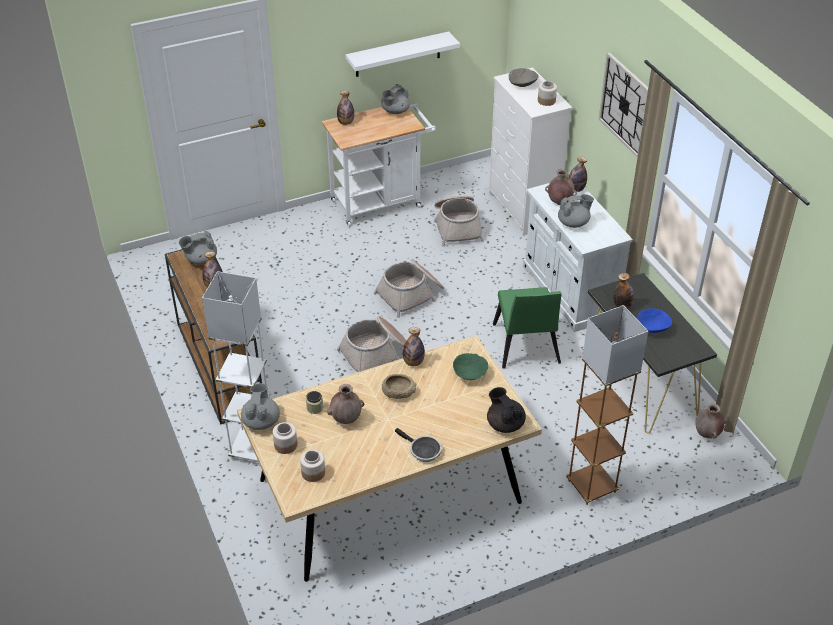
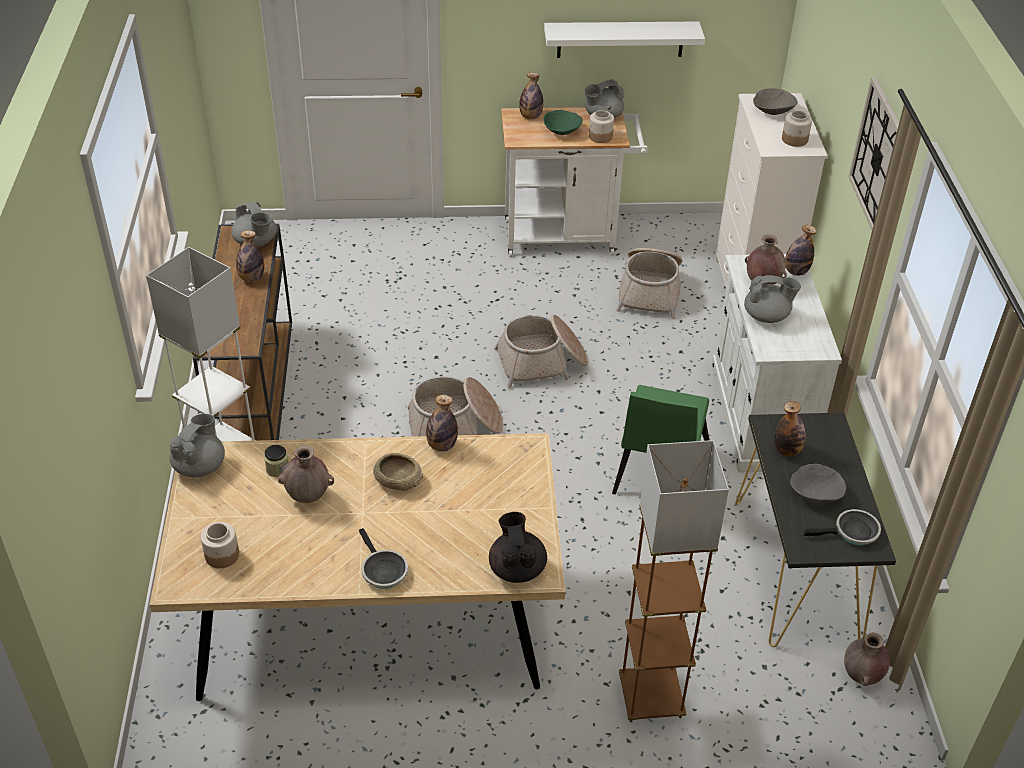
camera: 20 degrees right, 0 degrees up
(200, 260) = (256, 242): grey teapot -> grey teapot turned 120 degrees counterclockwise
(285, 445) = (210, 507): jar -> jar (600, 137)
(469, 374) = (508, 483): green bowl -> green bowl (562, 131)
(652, 328) = (815, 495): blue bowl -> grey bowl
(684, 345) = (852, 533): none -> frying pan

